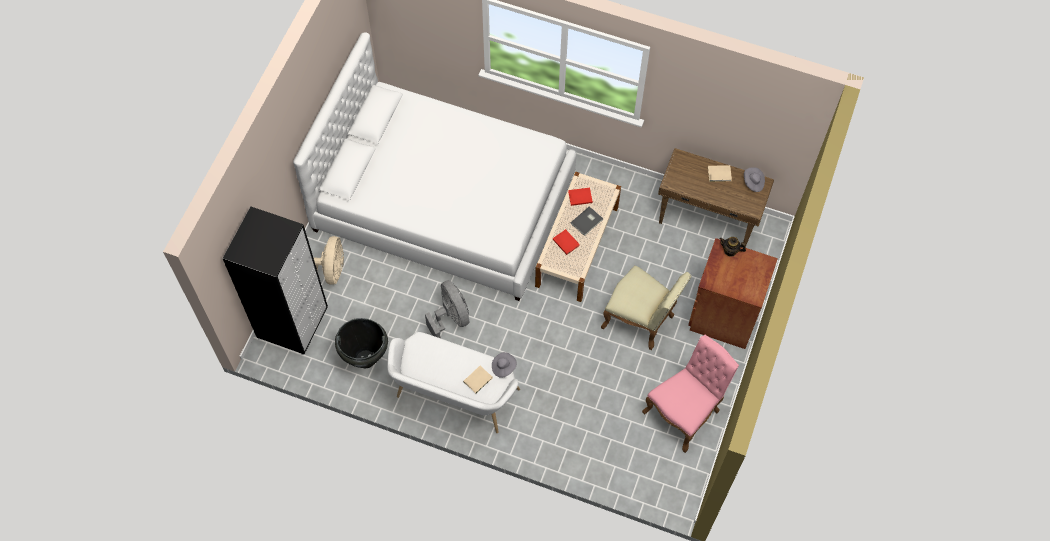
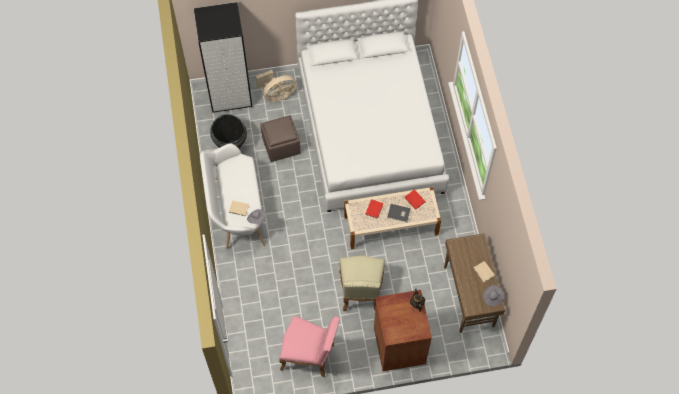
camera: 60 degrees right, 0 degrees up
(400, 303) = (281, 145): none -> brown ottoman
(451, 318) = (289, 179): grey fan -> none

